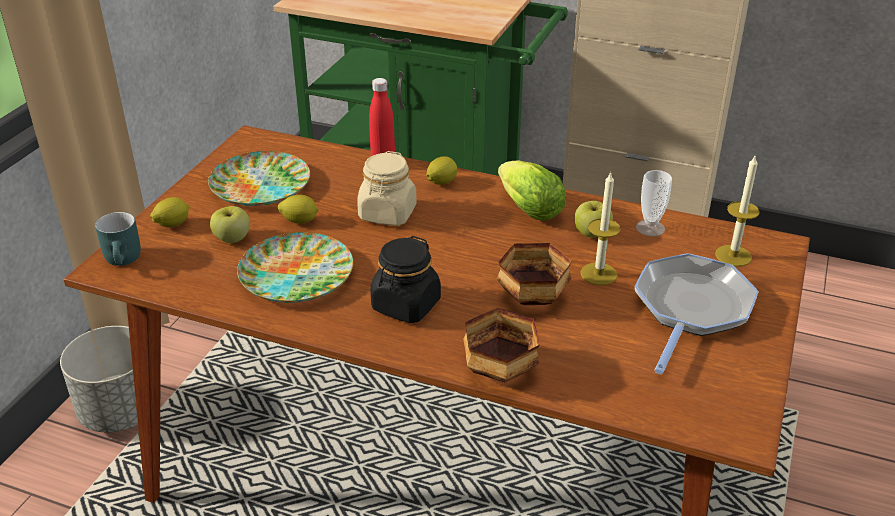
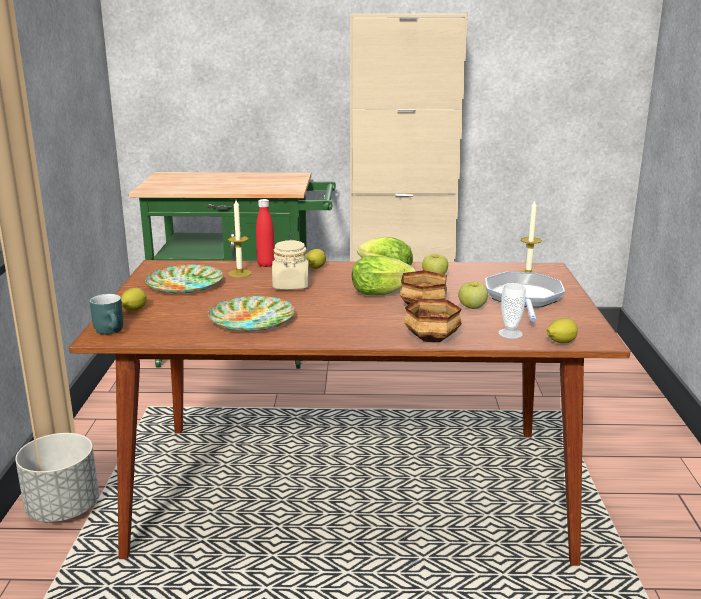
camera: 20 degrees left, 15 degrees down
(232, 239) = (188, 310): apple -> apple (472, 307)
(300, 221) = (230, 296): lemon -> lemon (561, 342)
(406, 305) = (343, 322): black jar -> none
(498, 255) = (384, 293): none -> lettuce
(598, 274) = (455, 292): candle -> candle (240, 273)
(650, 228) = (468, 270): cup -> cup (510, 333)

